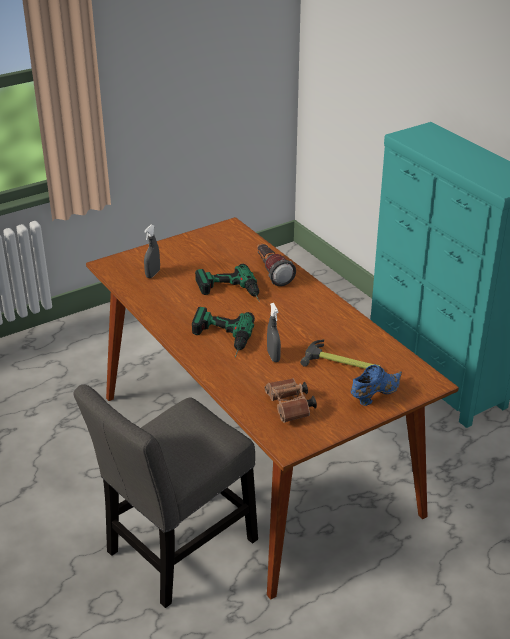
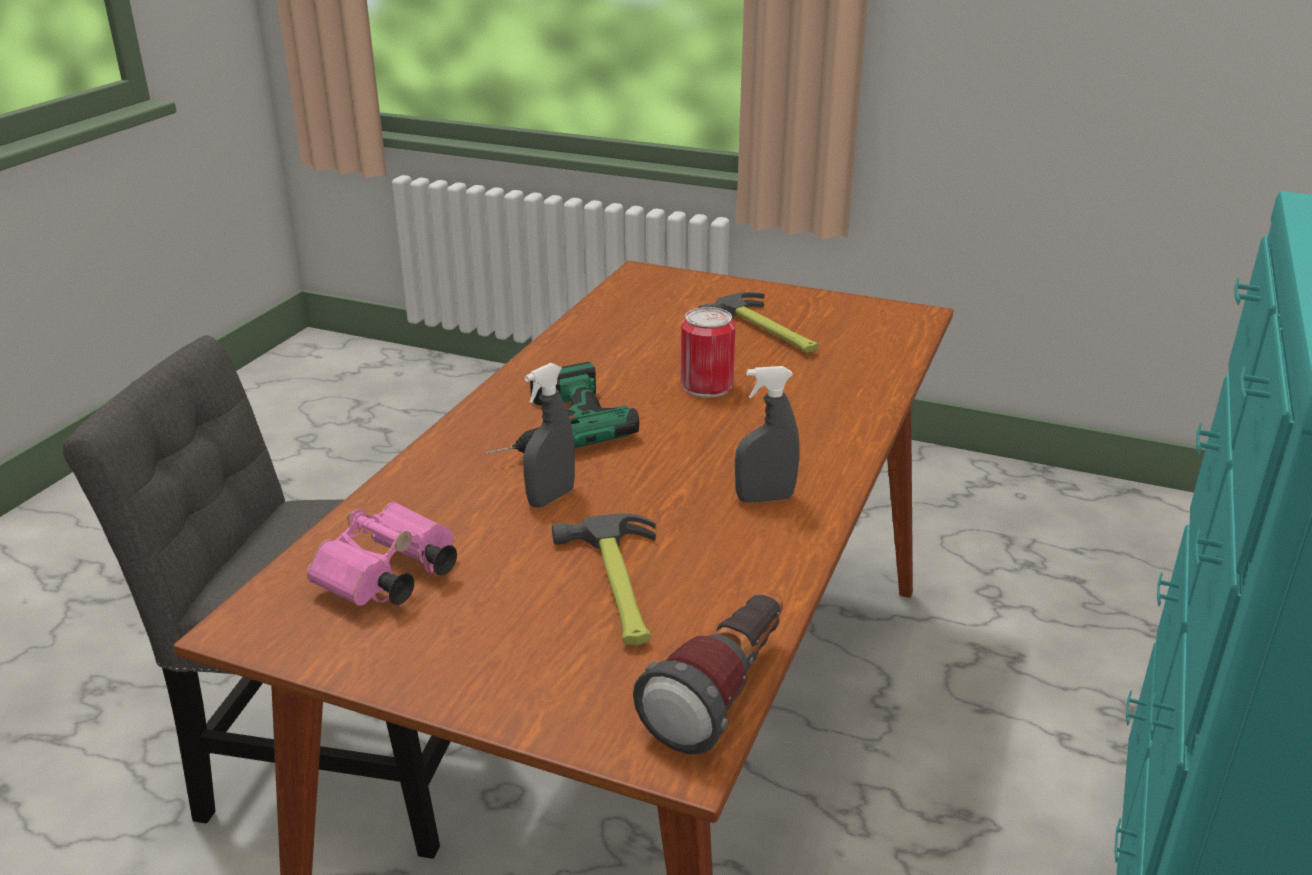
camera: 55 degrees right, 5 degrees down
(152, 274) = (667, 310): grey spray bottle -> grey spray bottle (764, 498)
(202, 261) = (766, 331): none -> hammer
(230, 292) = (706, 385): power drill -> can
(271, 272) = (831, 398): flashlight -> flashlight (723, 694)
(290, 408) = (387, 580): brown binoculars -> pink binoculars
(374, 395) = (535, 675): blue shoe -> none

